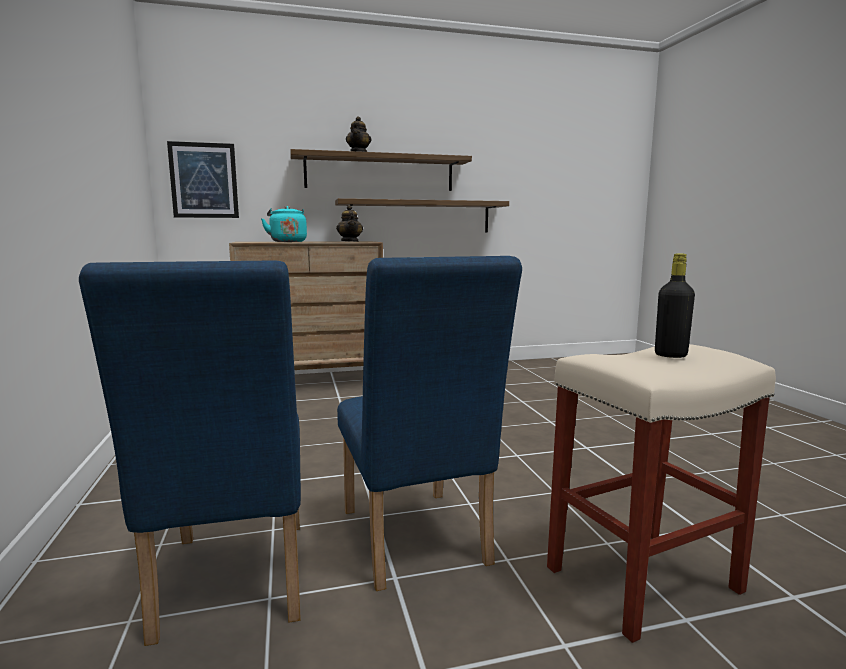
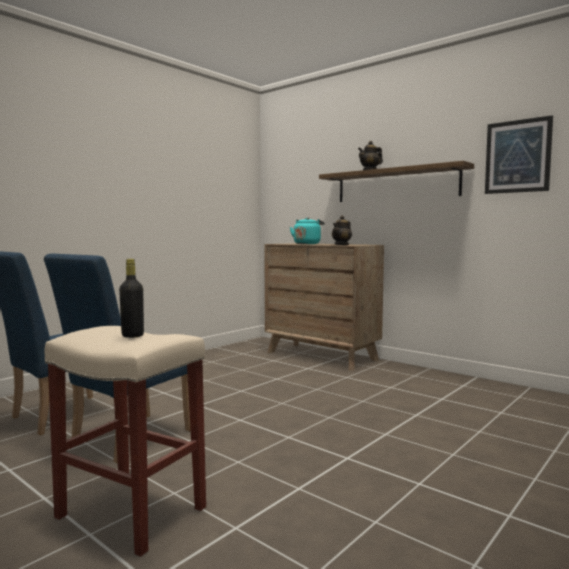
camera: 55 degrees right, 5 degrees down
(204, 180) = (284, 201): picture -> picture (517, 156)
(420, 217) = (429, 222): shelf -> none

